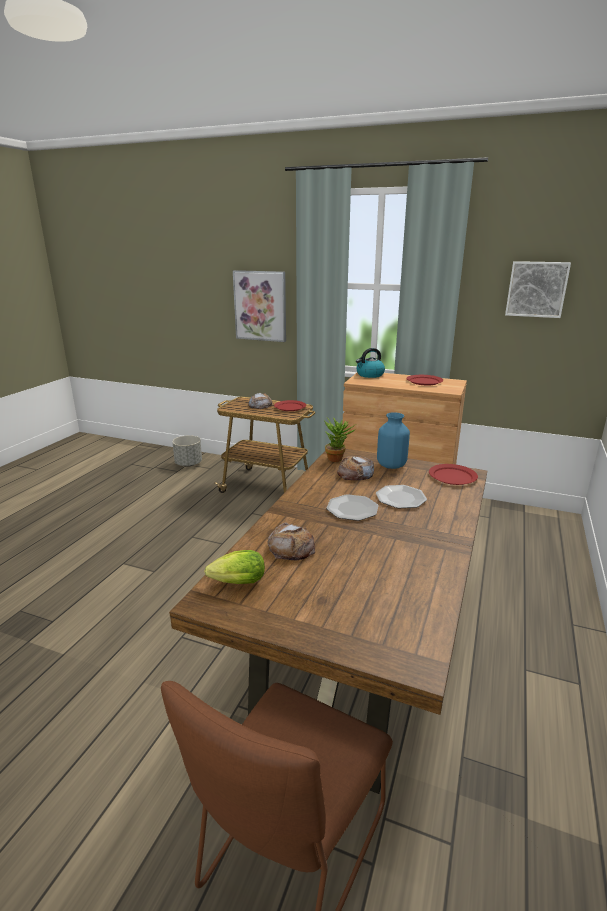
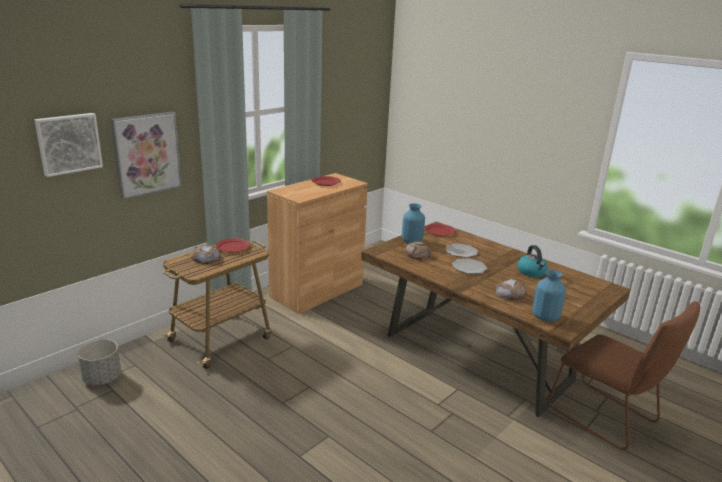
camera: 70 degrees left, 0 degrees up
(235, 583) = (545, 317): lettuce -> blue vase
(338, 459) = (388, 253): potted plant -> none
(369, 375) = (287, 191): kettle -> kettle (532, 272)
(536, 289) = (350, 97): picture -> picture (68, 143)

